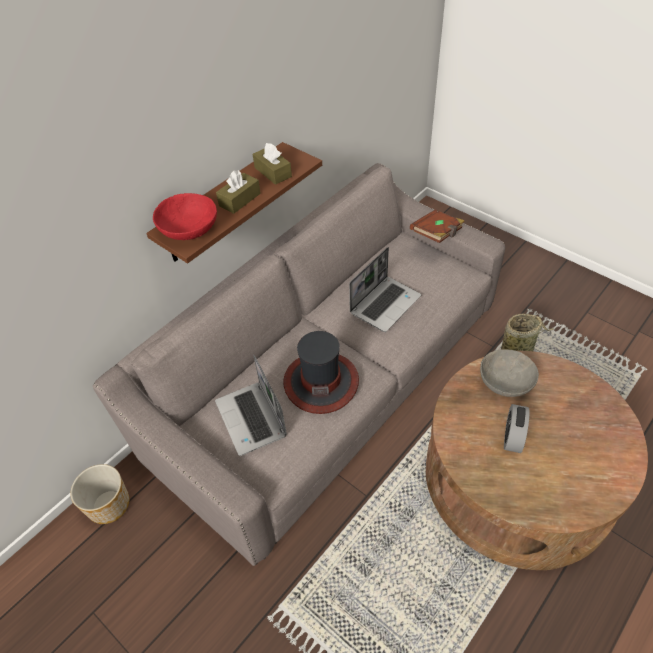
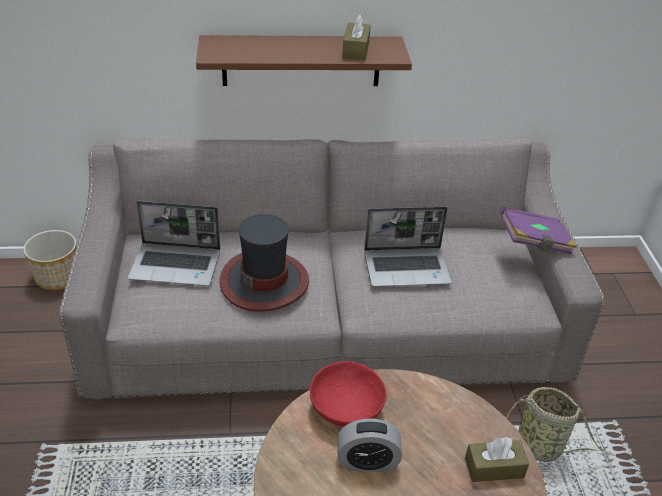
camera: 40 degrees right, 10 degrees down
(189, 230) = (228, 49): red bowl -> red bowl (345, 408)
(240, 200) = (297, 52): brown tissue box -> brown tissue box (494, 468)
(252, 419) = (177, 265): laptop -> laptop turned 105 degrees counterclockwise
(437, 234) = (534, 243): brown book -> purple book
(505, 382) = (431, 415): grey bowl -> none
(512, 437) = (367, 461): alarm clock -> alarm clock turned 150 degrees counterclockwise

